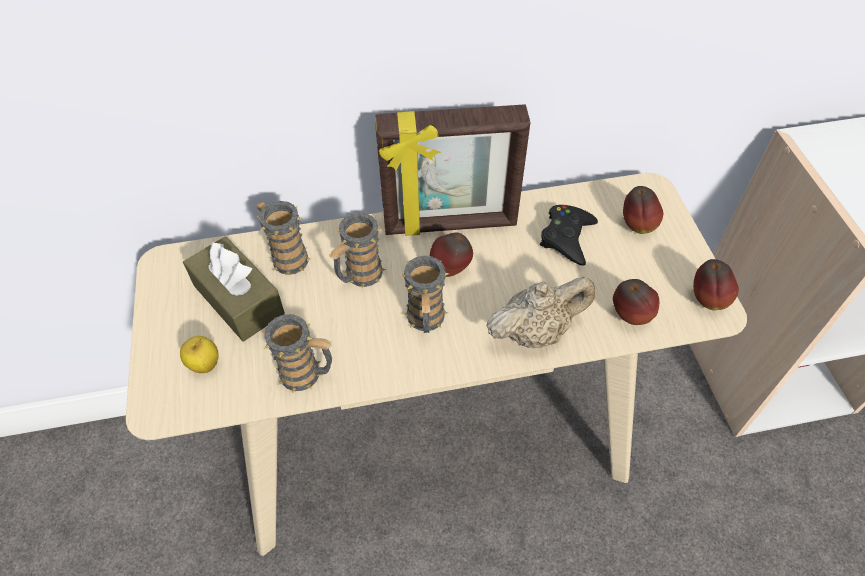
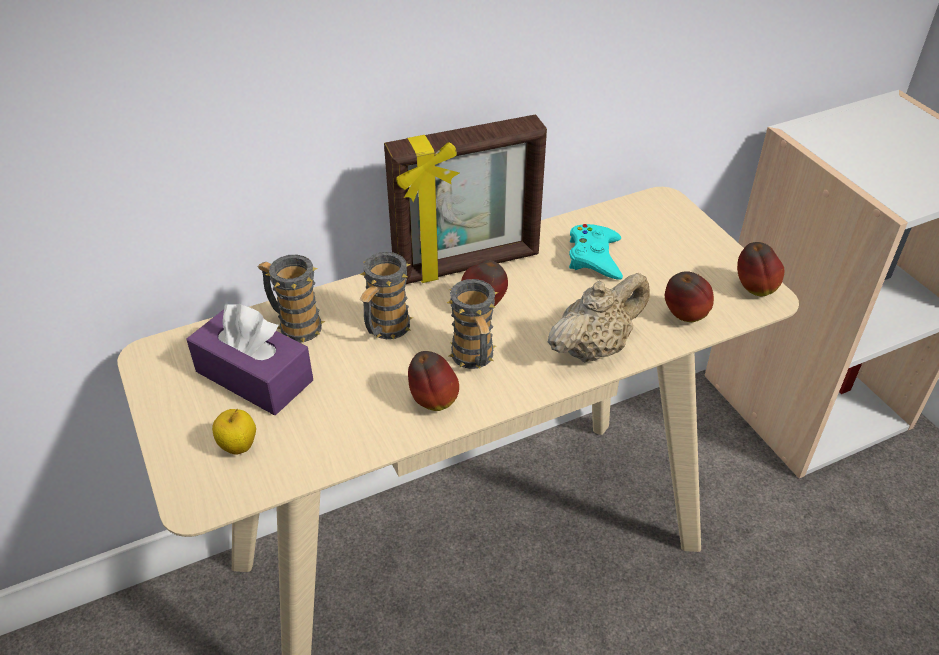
camera: 15 degrees left, 10 degrees down
(238, 299) = (254, 376): brown tissue box -> purple tissue box
(307, 374) = (361, 433): mug -> none
(567, 238) = (595, 257): black game controller -> turquoise game controller
(636, 226) = (661, 236): apple -> apple (432, 402)

